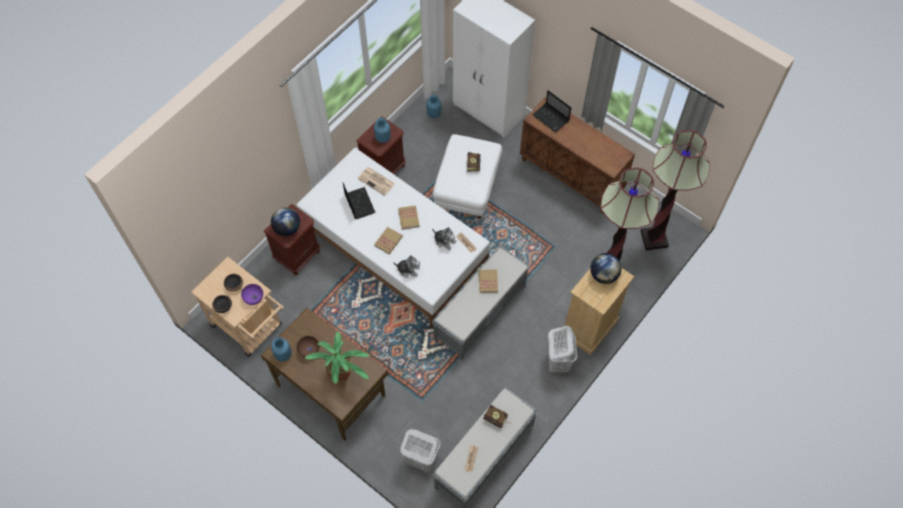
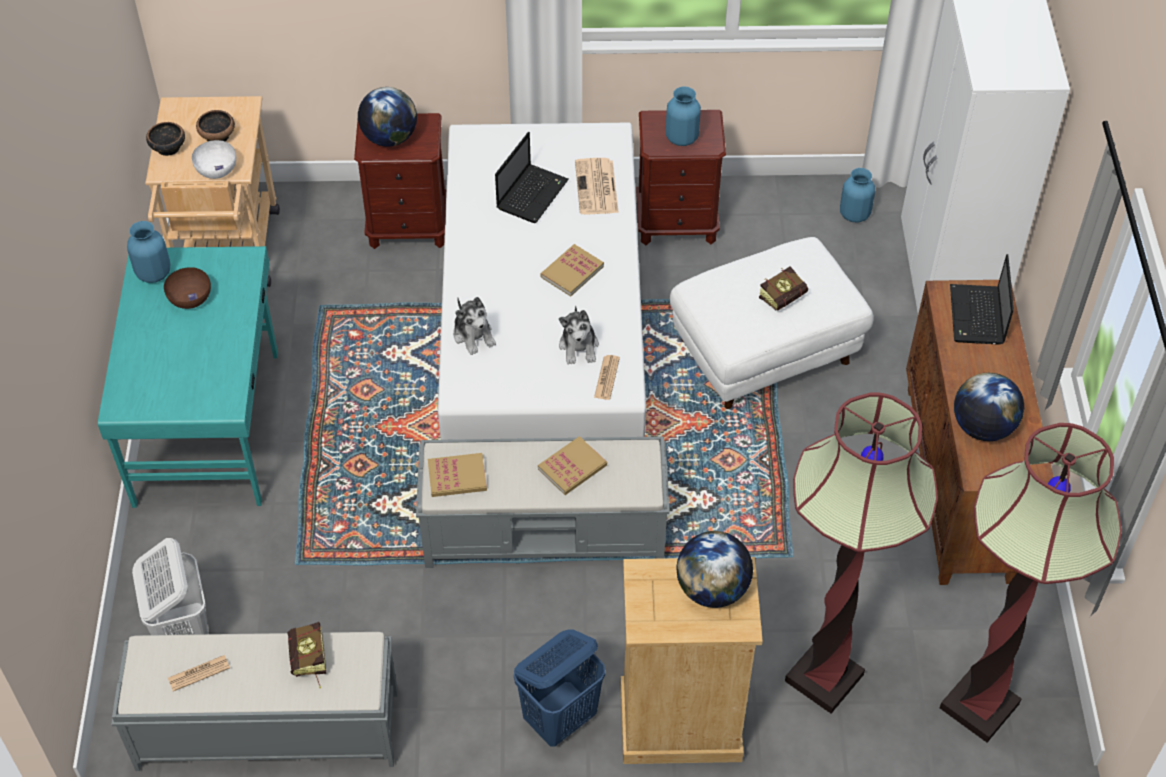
camera: 50 degrees right, 10 degrees down
(253, 297) = (216, 169): purple bowl -> white bowl
(331, 389) = (210, 426): brown desk -> turquoise desk
(344, 376) = (182, 372): potted plant -> none
(388, 241) = (501, 275): book -> book (457, 477)
(558, 361) = (561, 718): white laundry basket -> blue laundry basket
(595, 153) = (982, 427): none -> globe

